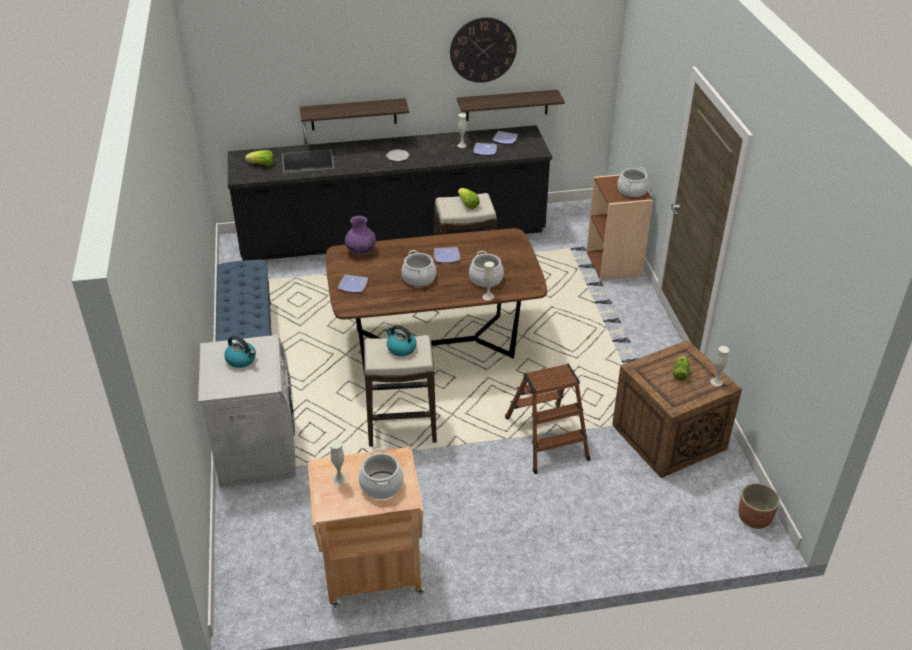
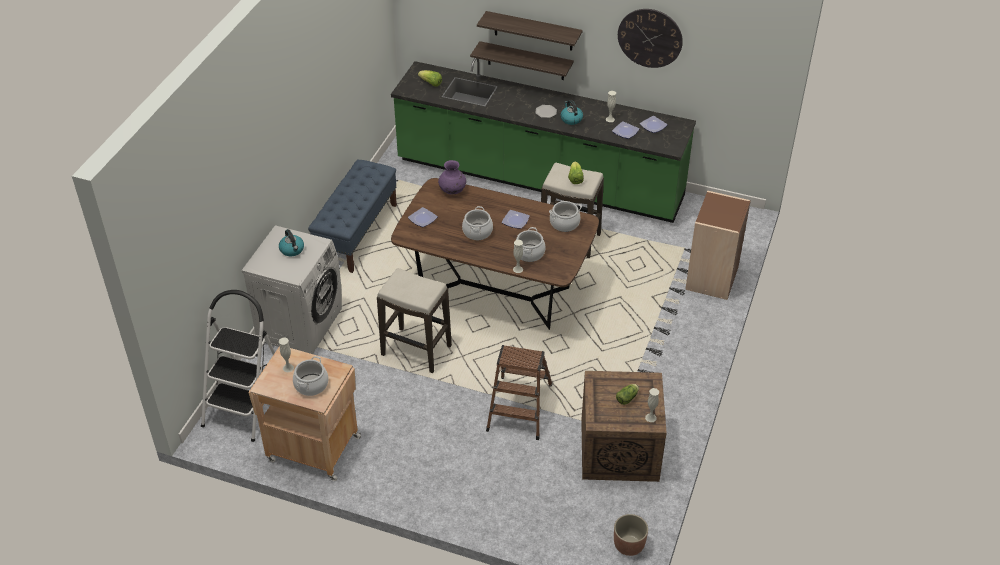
camera: 30 degrees right, 5 degrees up
(260, 556) = (248, 403): none -> step ladder
(393, 237) = (539, 180): black counter -> green counter
(401, 348) = (415, 286): kettle -> kettle (571, 119)
(507, 105) = (669, 94): shelf -> shelf (533, 31)
(632, 191) = (728, 217): cooking pot -> cooking pot (564, 223)

